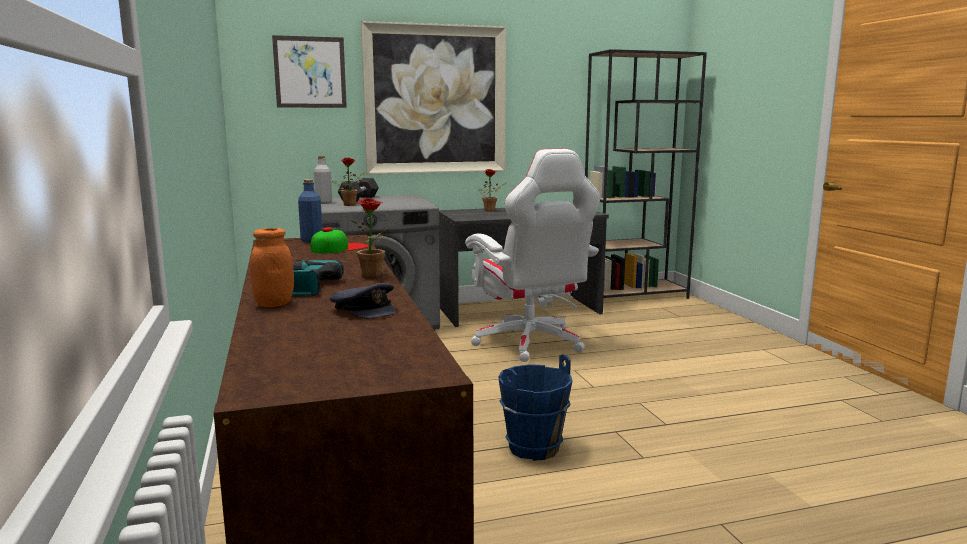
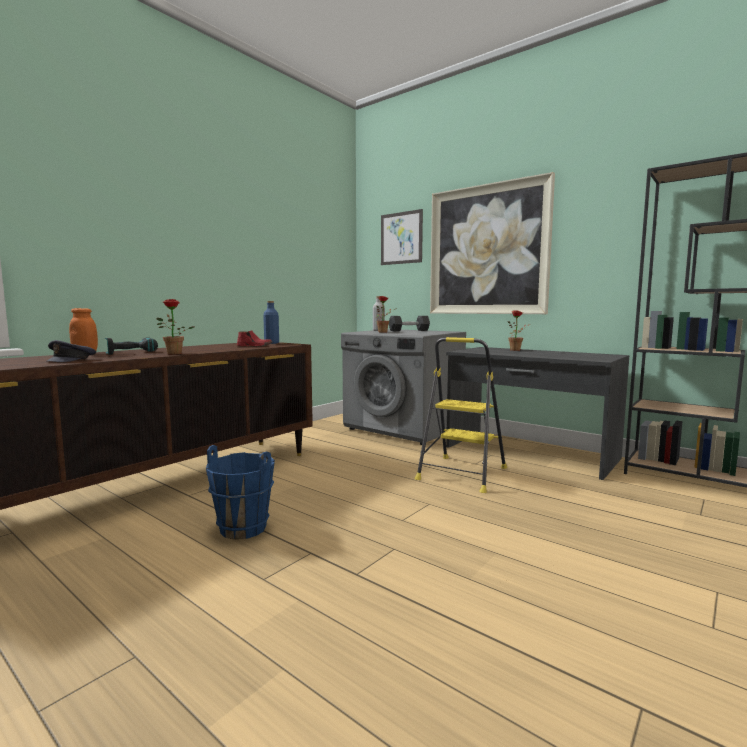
camera: 55 degrees right, 5 degrees down
(339, 248) = (255, 346): cap -> red shoe
(528, 342) = (461, 473): white office chair -> yellow step ladder

